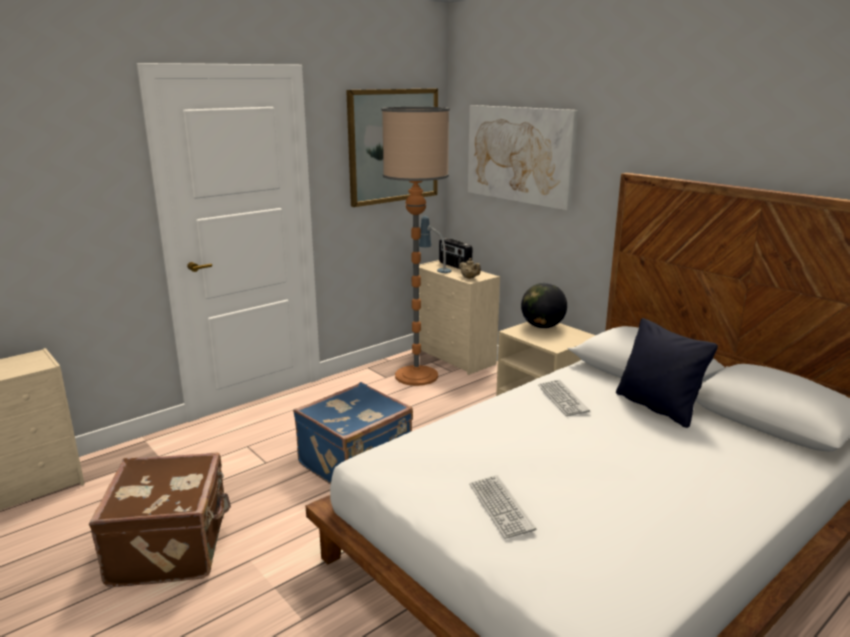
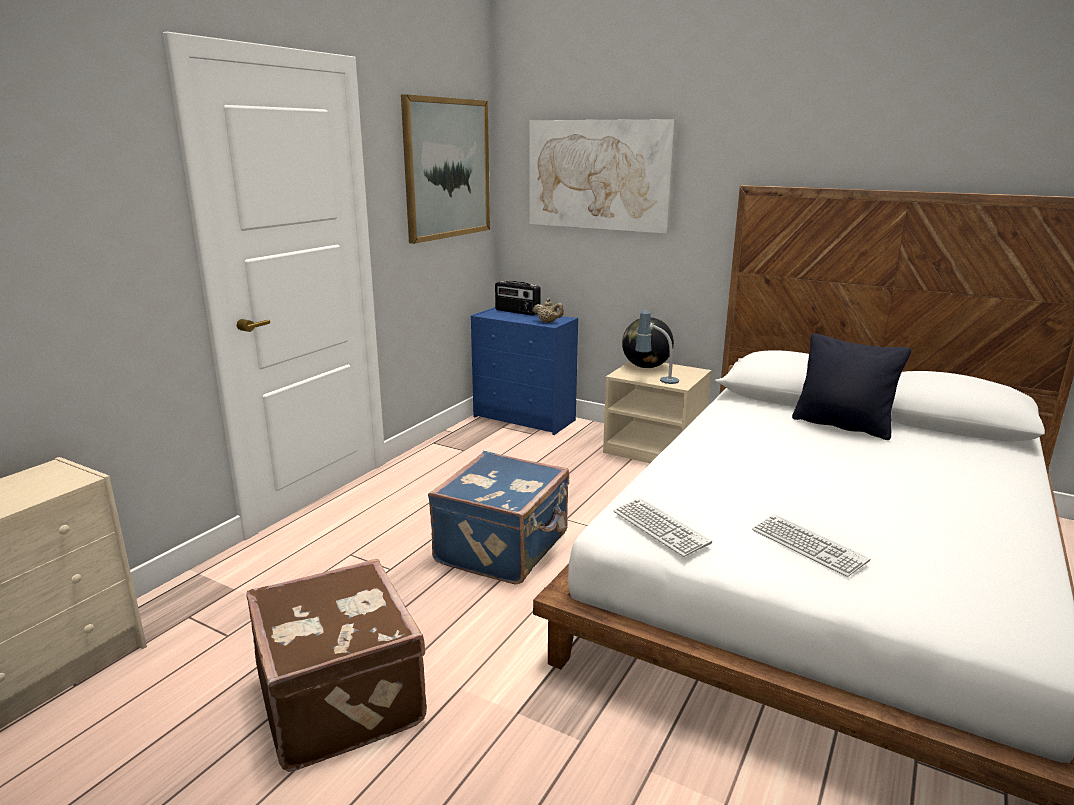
camera: 20 degrees left, 0 degrees up
(416, 376) = (498, 444): floor lamp -> none
(435, 270) = (500, 317): table lamp -> table lamp (656, 380)
(455, 357) = (525, 419): beige dresser -> blue dresser
(562, 398) = (749, 430): keyboard -> keyboard (660, 528)

